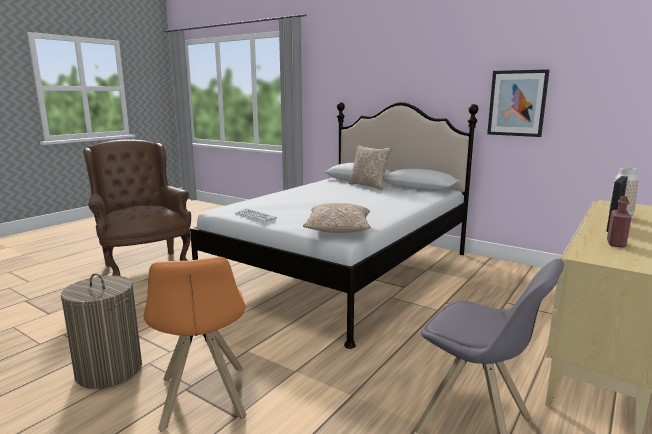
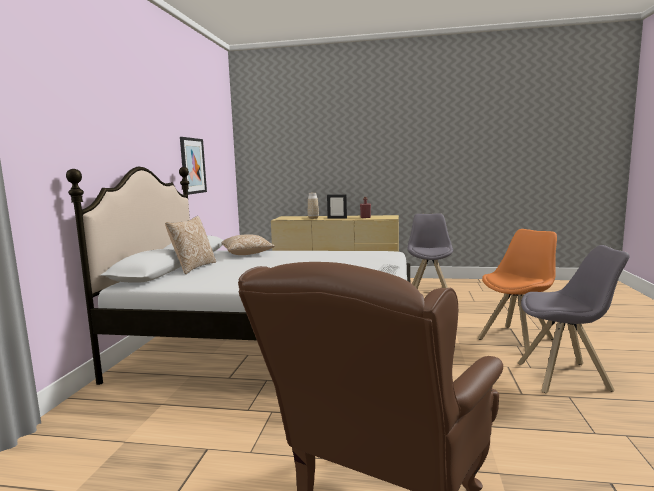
camera: 115 degrees left, 5 degrees down
(109, 370) = (564, 377): laundry basket -> grey chair
(338, 230) = (381, 254): pillow -> pillow (248, 253)

